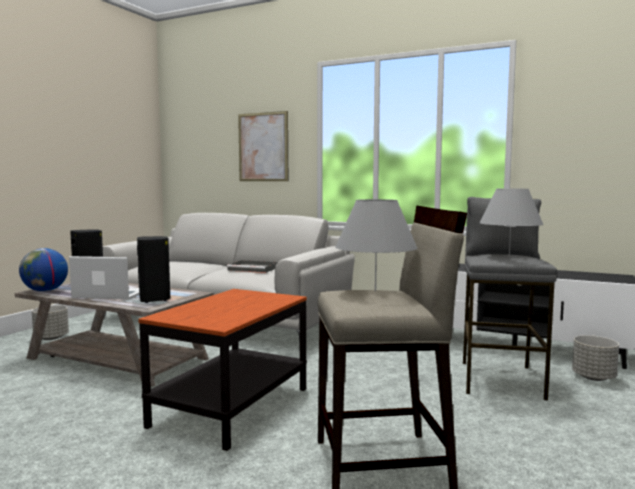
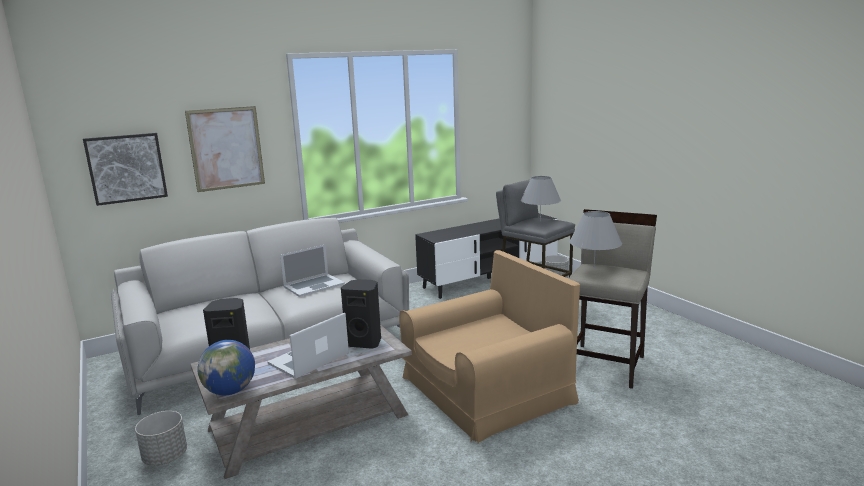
camera: 55 degrees left, 10 degrees up
(200, 156) = (126, 168): none -> picture
(232, 407) = (486, 390): side table -> brown armchair
(254, 269) = (313, 285): grey tray -> laptop

